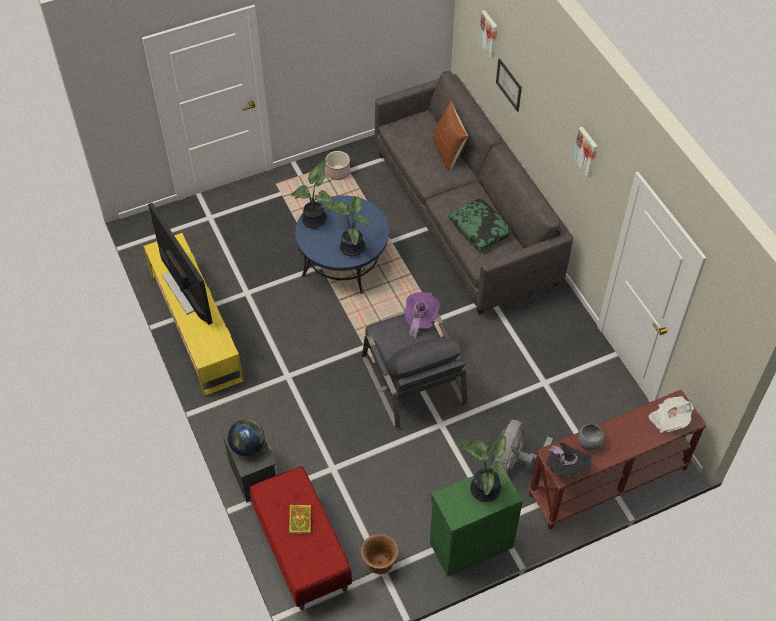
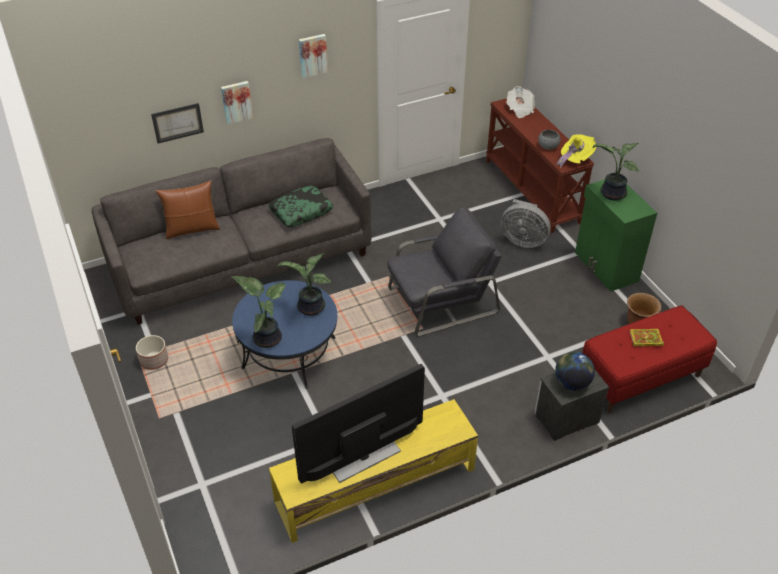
camera: 90 degrees left, 10 degrees down
(420, 319) = (404, 260): purple hat -> none
(489, 34) = (123, 108): picture -> picture (236, 101)
(566, 468) = (574, 159): black hat -> yellow hat

